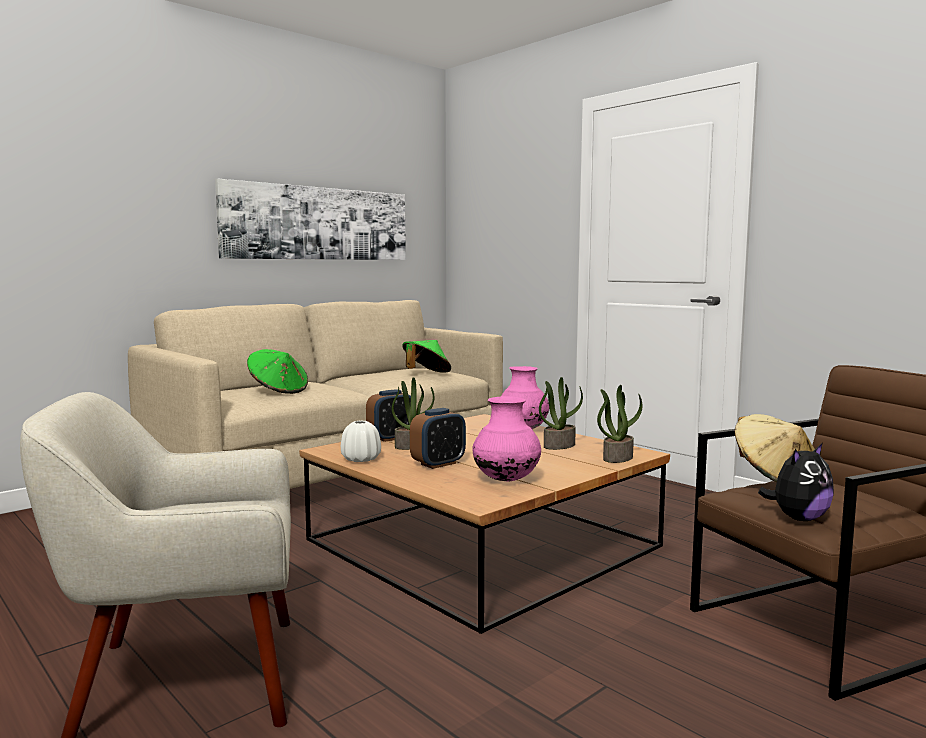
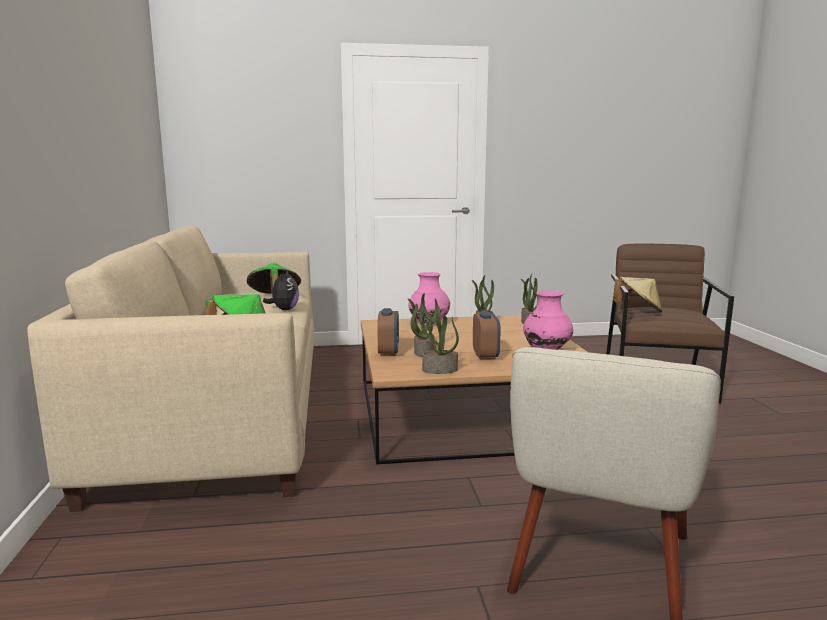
camera: 55 degrees left, 5 degrees up
(318, 223) = (109, 141): picture -> none
(361, 459) = (439, 370): white vase -> potted plant
(798, 518) = (693, 323): plush toy -> plush toy (284, 309)

